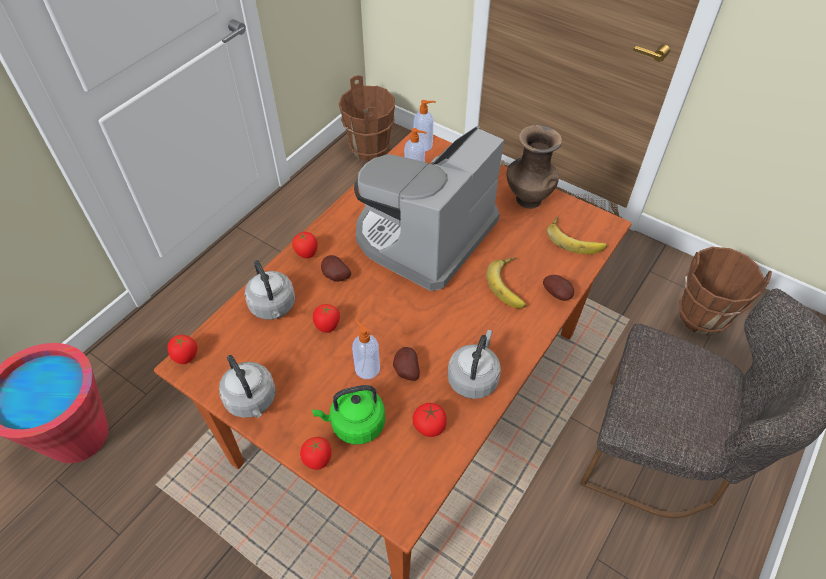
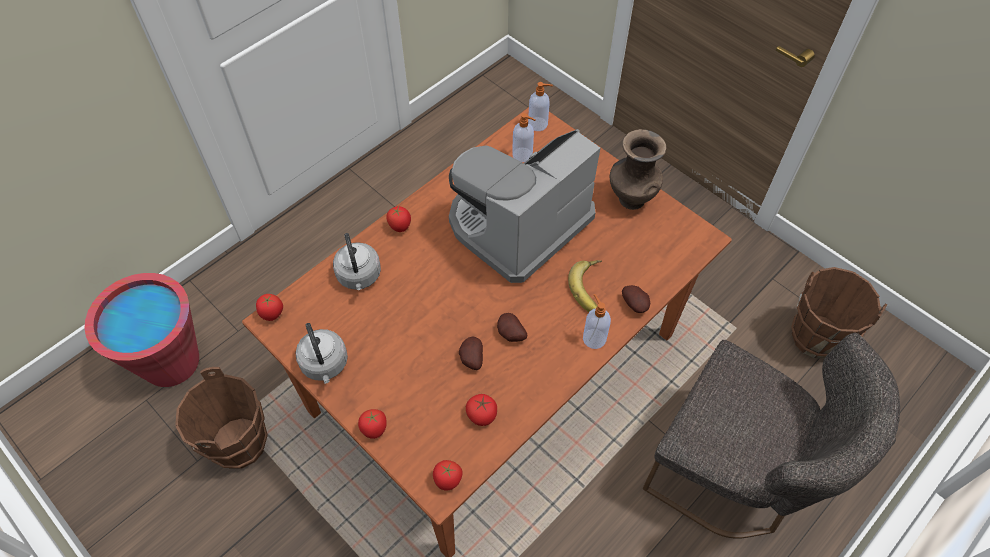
camera: 10 degrees right, 5 degrees up
(327, 327) = (406, 304): tomato -> tomato (448, 481)
(335, 277) = (423, 254): potato -> potato (510, 335)
(355, 424) = (414, 402): green kettle -> none
(367, 368) = (435, 350): soap dispenser -> soap dispenser (593, 338)
(370, 148) = (502, 98): brown bucket -> brown bucket (240, 443)
(473, 377) = (533, 375): grey kettle -> none
(575, 238) = (669, 248): banana -> none

